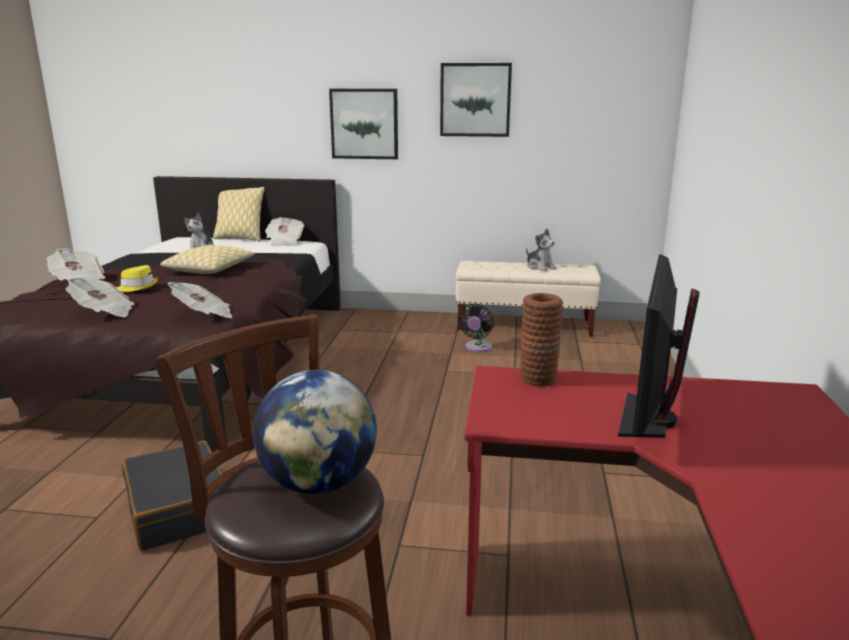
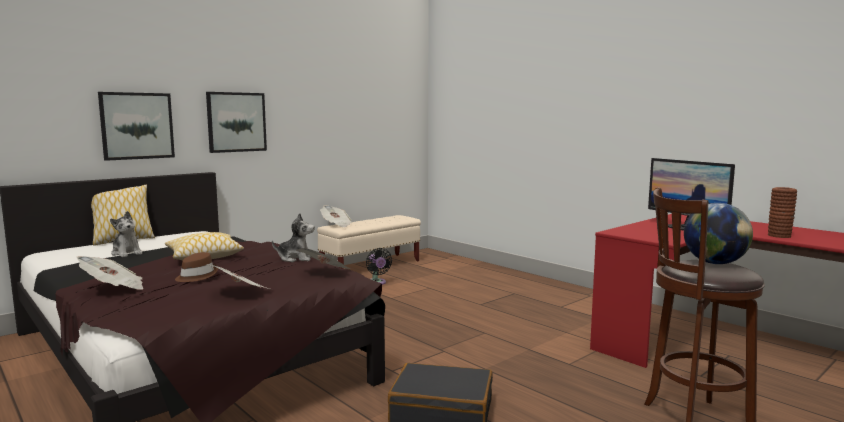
camera: 50 degrees left, 10 degrees down
(138, 287) = (196, 276): yellow hat -> brown hat
(284, 242) = (179, 234): newspaper -> newspaper (336, 225)
(475, 100) = (318, 103): picture -> picture (137, 126)
(538, 379) = (626, 229): brown vase -> brown vase (779, 235)
(540, 267) = (377, 220): plush toy -> plush toy (296, 258)

